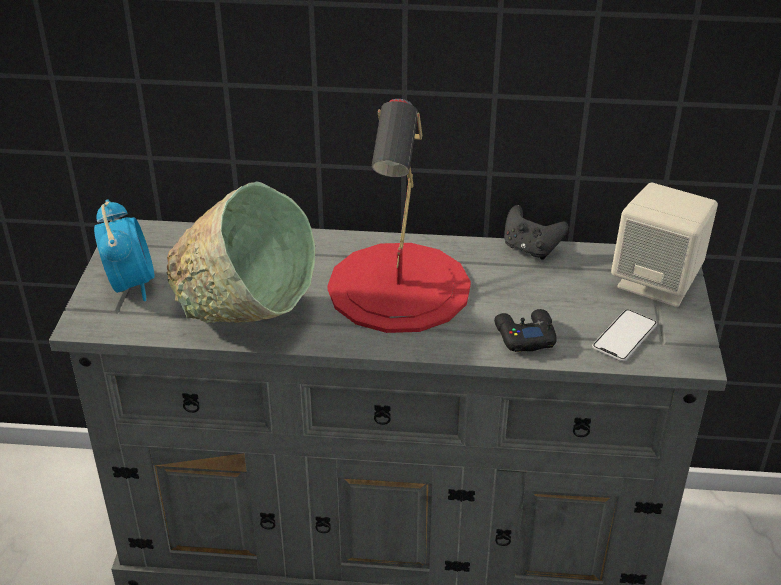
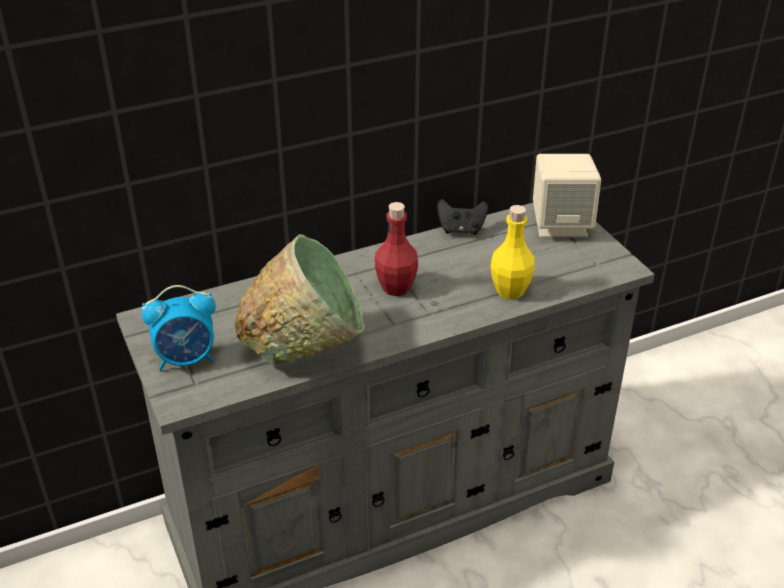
camera: 30 degrees left, 0 degrees up
(130, 284) = (187, 359): alarm clock -> alarm clock turned 120 degrees clockwise
(399, 287) = (396, 288): red table lamp -> red bottle
(524, 336) = (510, 291): black game controller -> yellow bottle
(624, 336) = (572, 268): phone -> none

